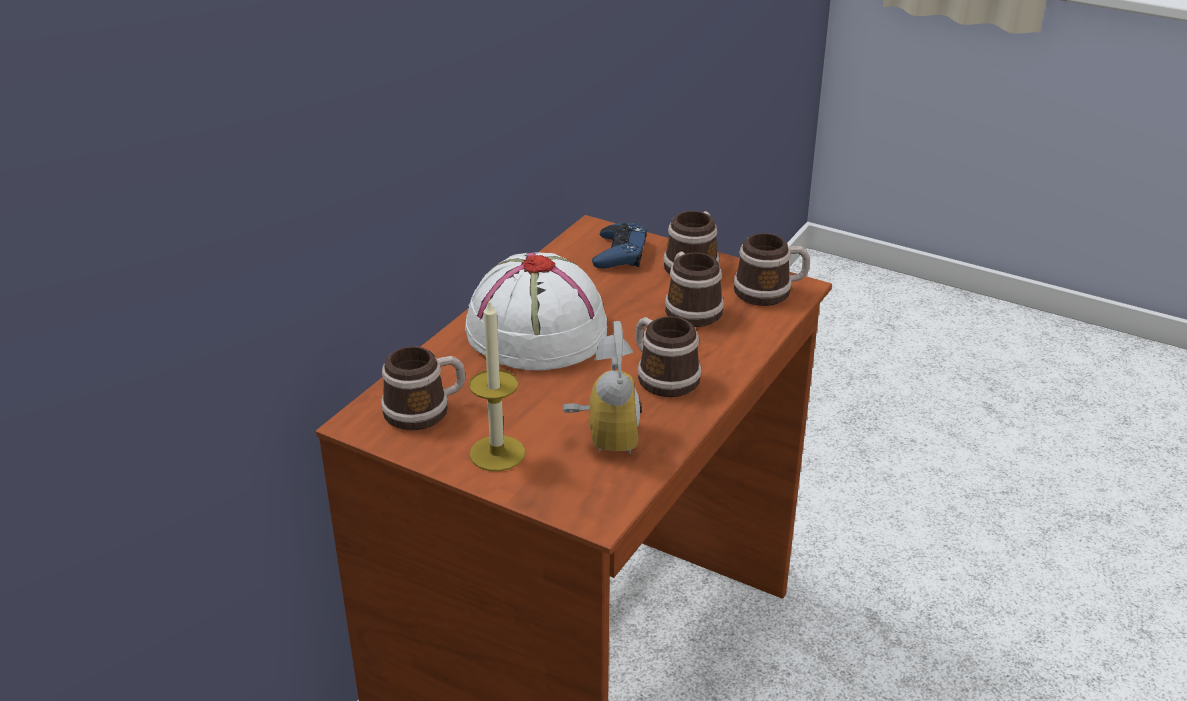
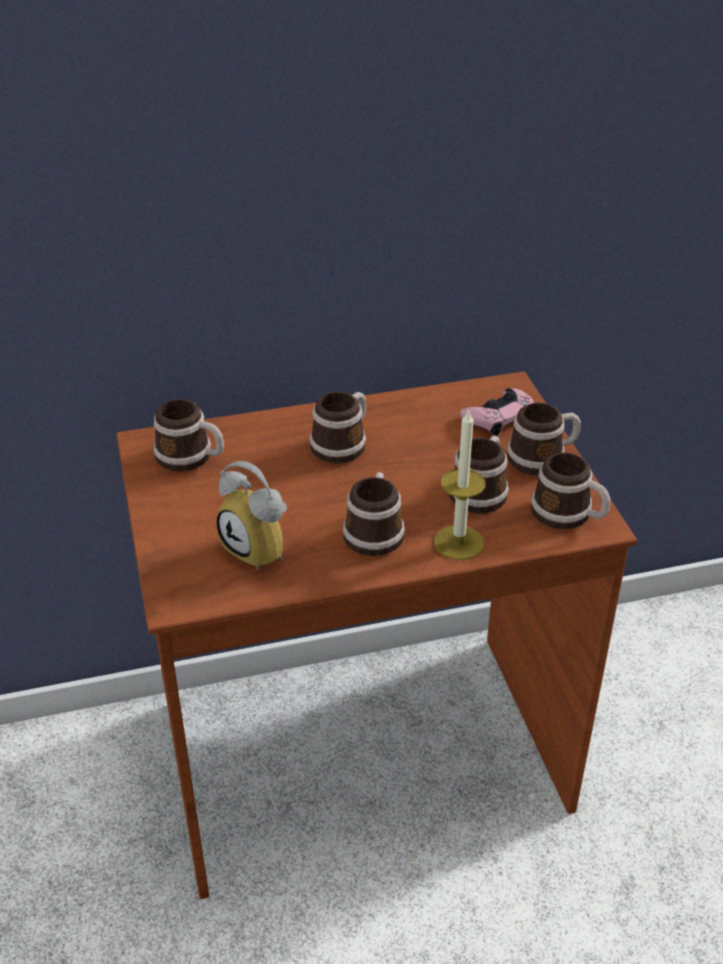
camera: 45 degrees right, 5 degrees up
(497, 453) = (185, 516): candle -> candle (458, 542)
(535, 331) = (343, 443): white hat -> mug
(601, 437) = (262, 549): alarm clock -> alarm clock turned 90 degrees clockwise
(619, 253) = (498, 417): blue game controller -> pink game controller

